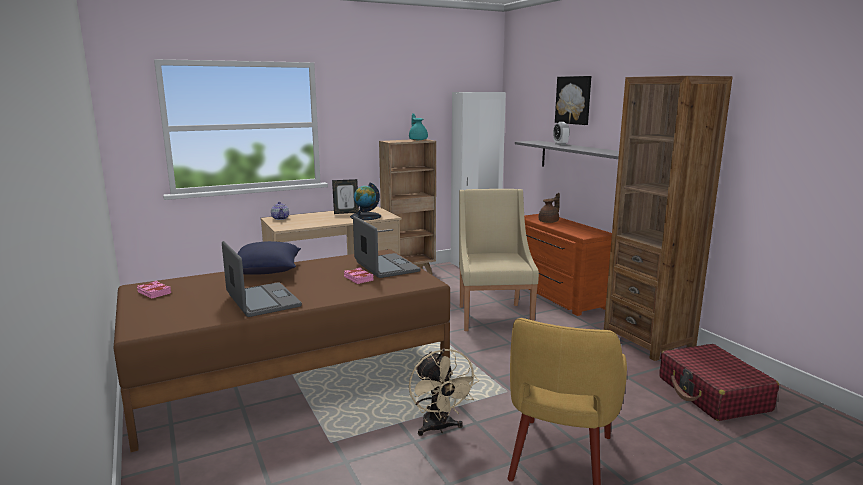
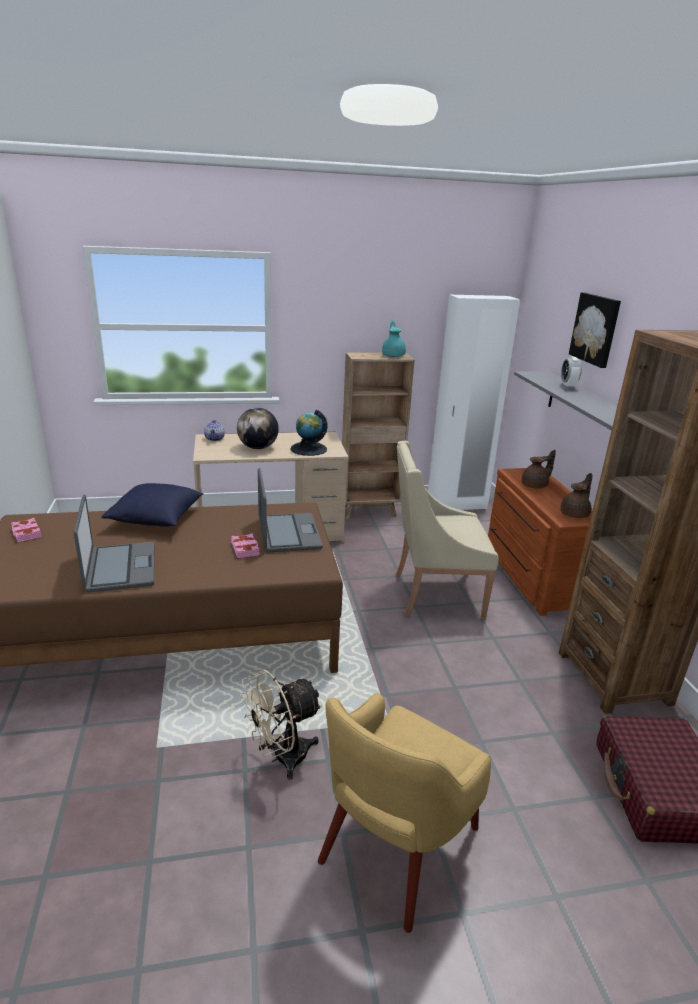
camera: 15 degrees right, 10 degrees up
(323, 219) = (258, 448): none -> globe
(346, 213) = (292, 439): picture frame -> none
(439, 428) = (281, 758): beige fan -> beige fan turned 60 degrees clockwise
(493, 316) = (434, 595): beige armchair -> beige armchair turned 105 degrees counterclockwise
(588, 232) = (575, 514): none -> brown teapot

